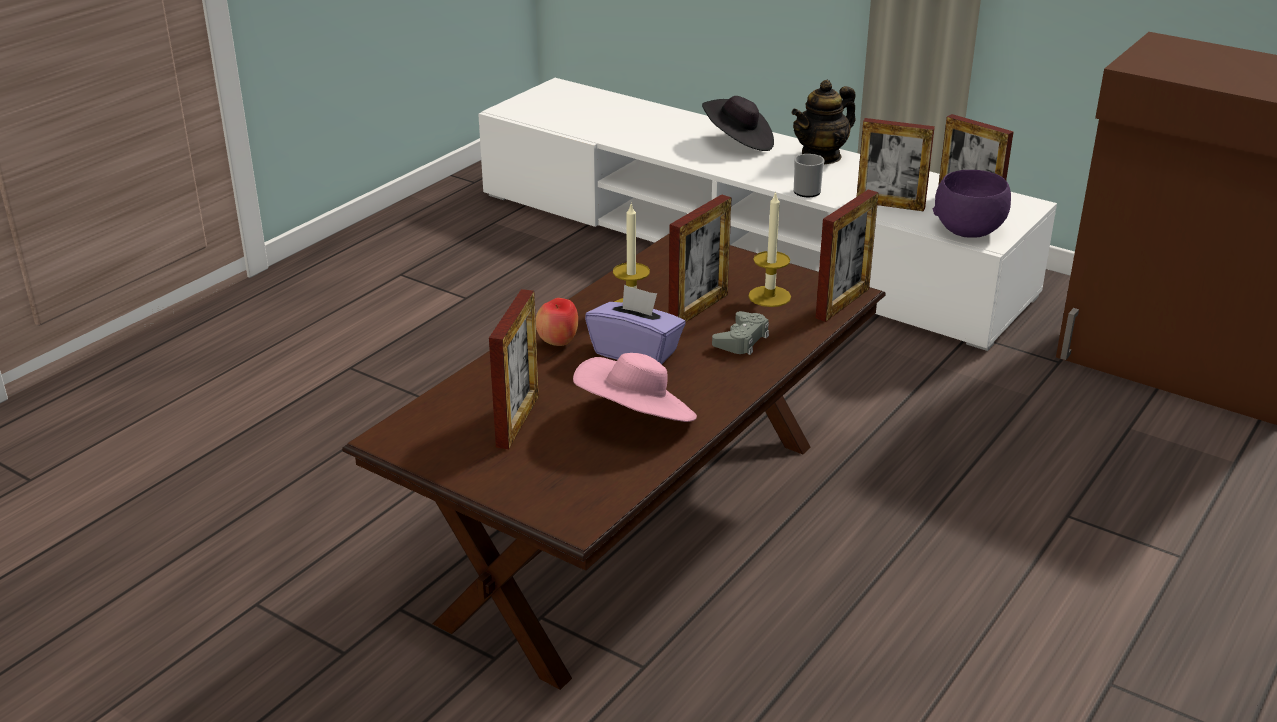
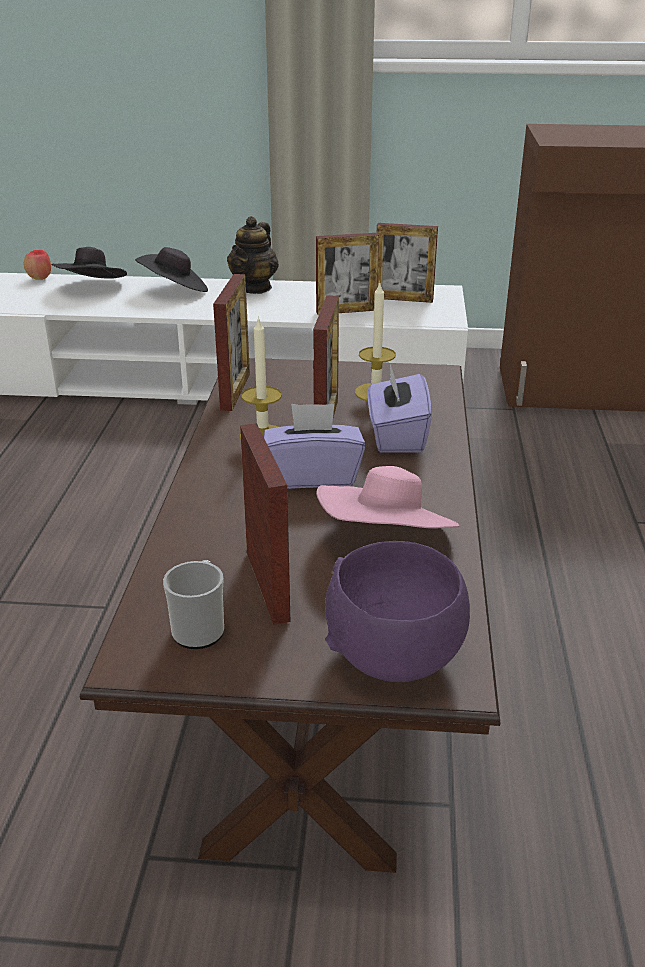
camera: 30 degrees left, 0 degrees up
(558, 343) = (225, 489): apple -> apple (40, 279)
(662, 123) = (92, 288): none -> black hat
(742, 340) = (396, 436): grey game controller -> purple tissue box
(809, 190) = (271, 314): mug -> mug (200, 628)
(842, 303) = (442, 383): picture frame -> picture frame (235, 391)
(969, 231) = (425, 317): purple bowl -> purple bowl (396, 658)

